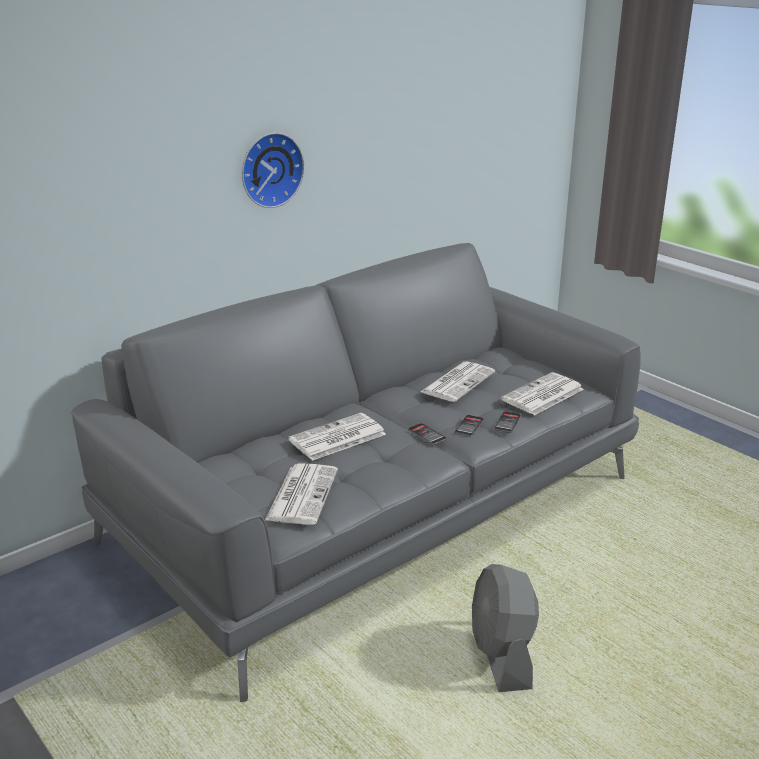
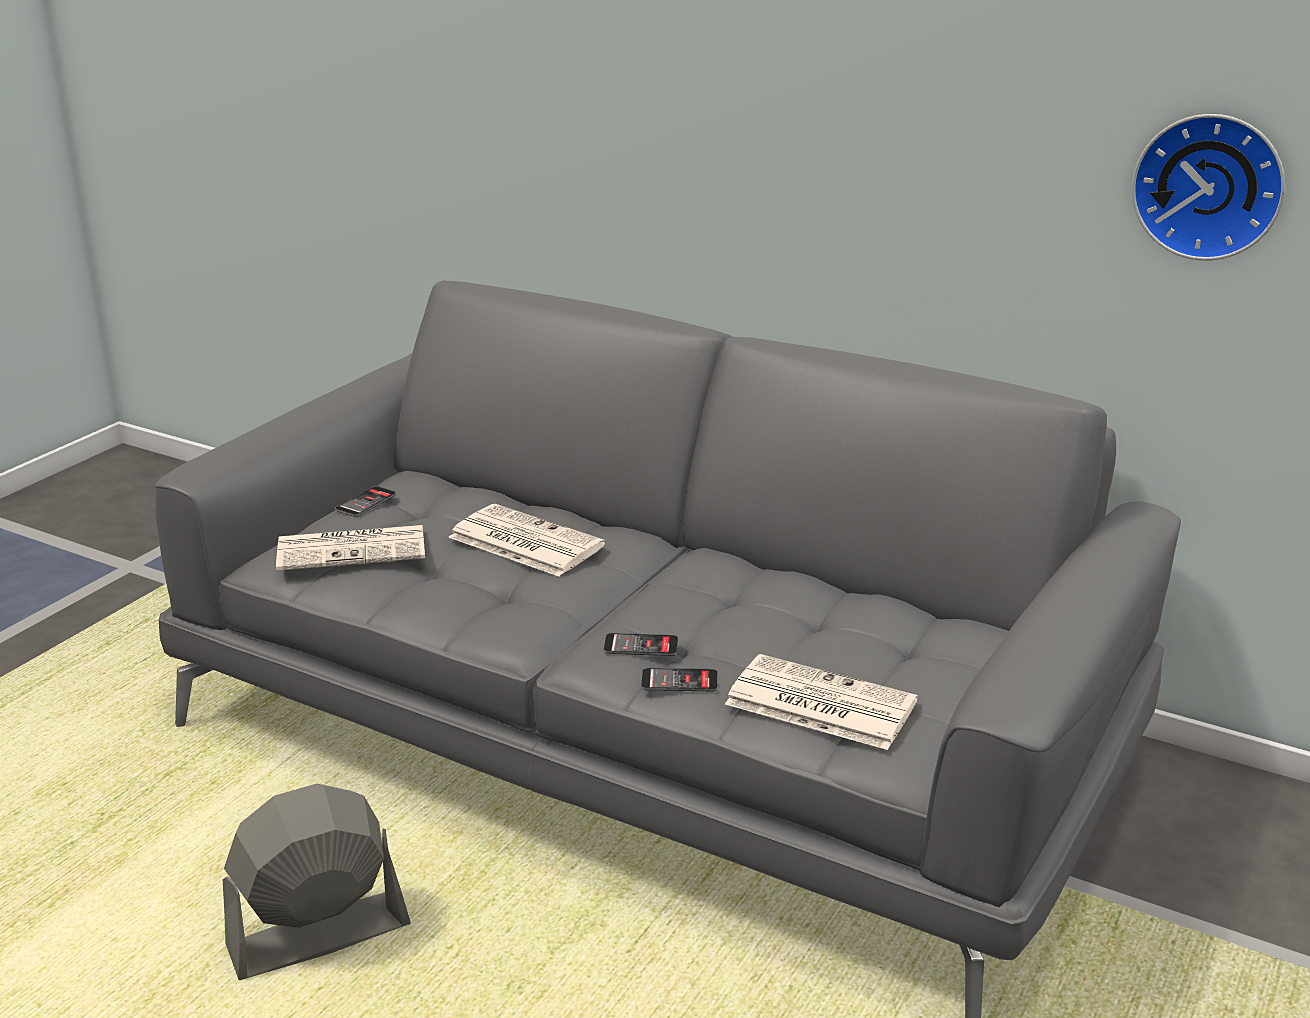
camera: 70 degrees right, 0 degrees up
(269, 169) = (752, 124): wall clock -> wall clock (1209, 185)
(427, 434) = (585, 612): phone -> phone (365, 502)
(457, 382) = (794, 606): newspaper -> none

